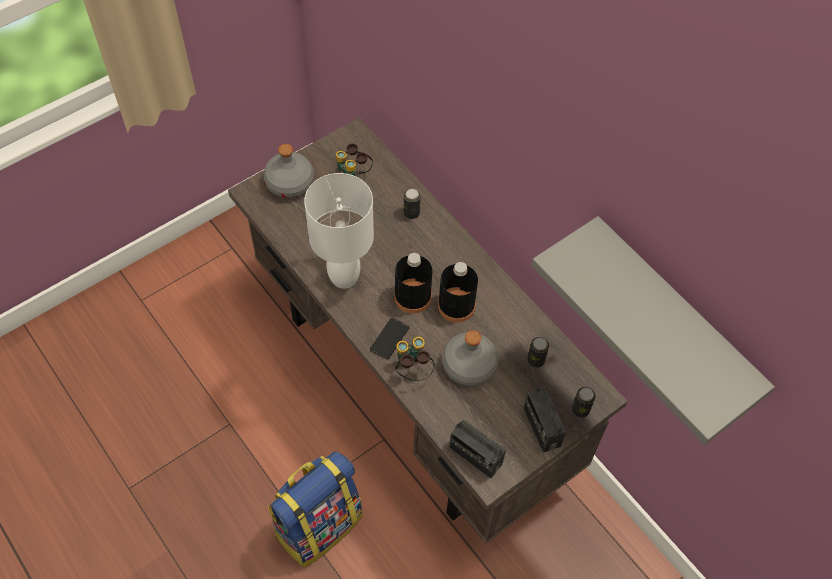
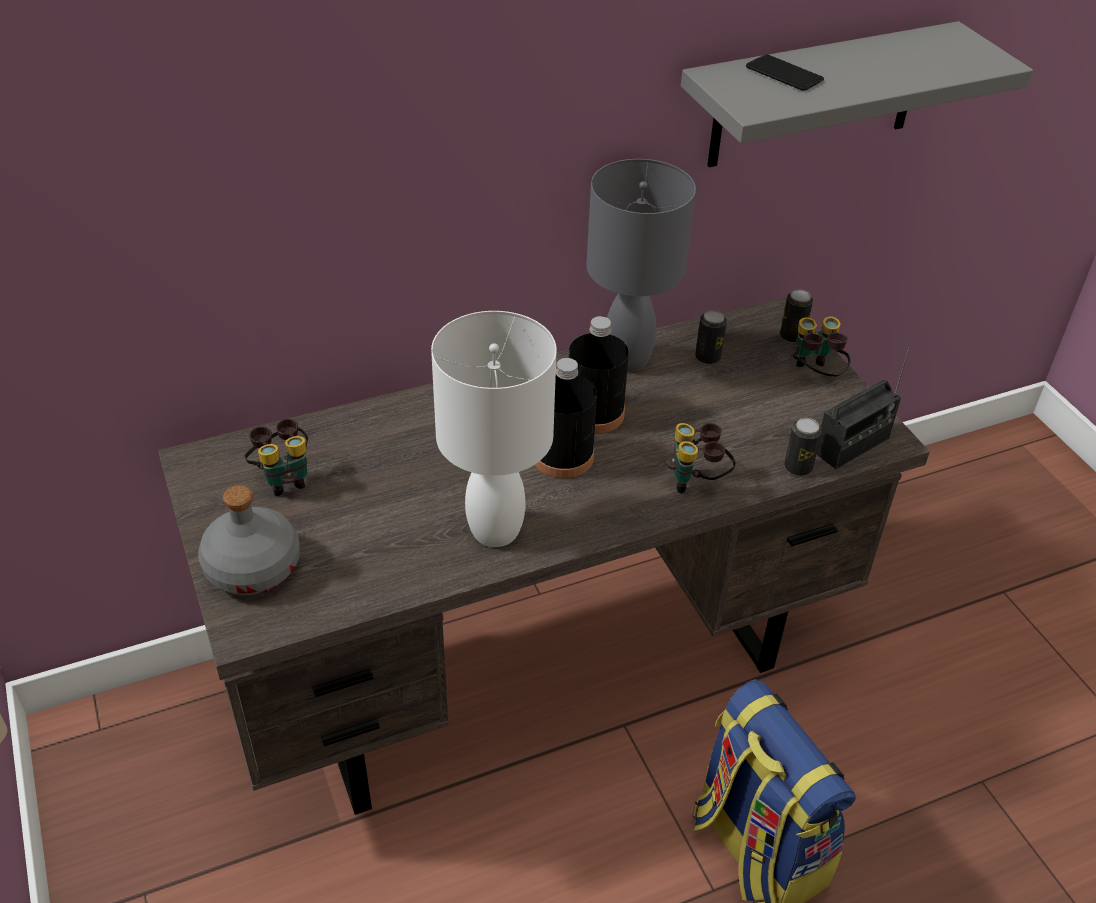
camera: 75 degrees left, 15 degrees down
(389, 339) = (633, 497): phone -> phone (784, 74)
(411, 213) = (399, 426): can -> can (798, 467)
(468, 365) = (701, 422): grey bottle -> none
(517, 315) = (628, 358): none -> grey table lamp
(541, 427) = (813, 375): radio -> binoculars

